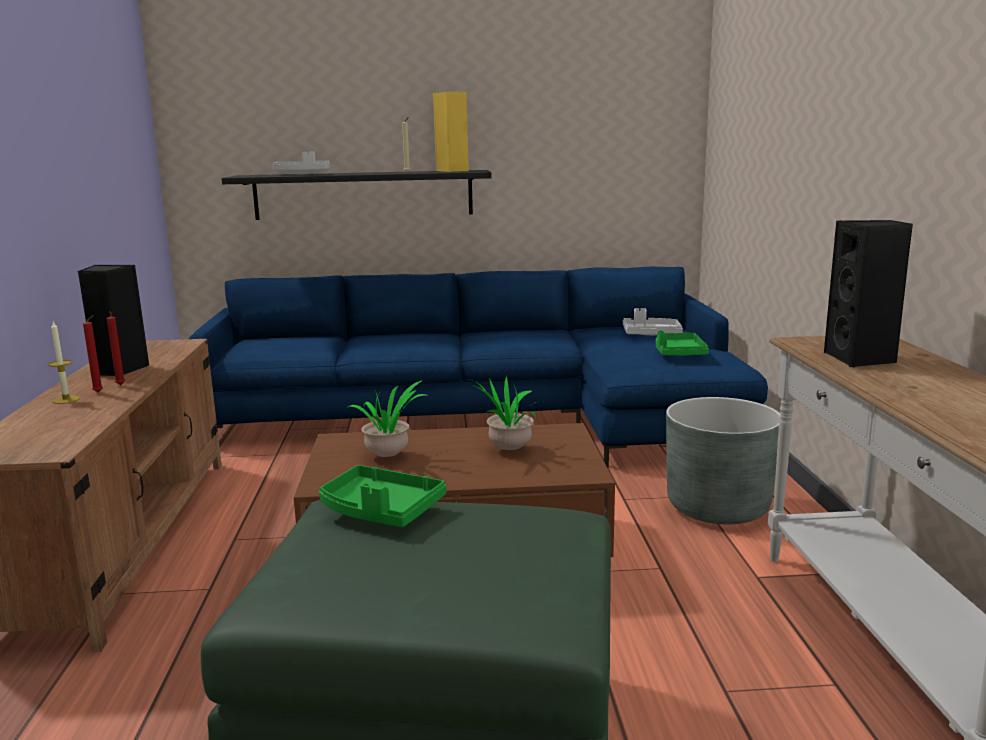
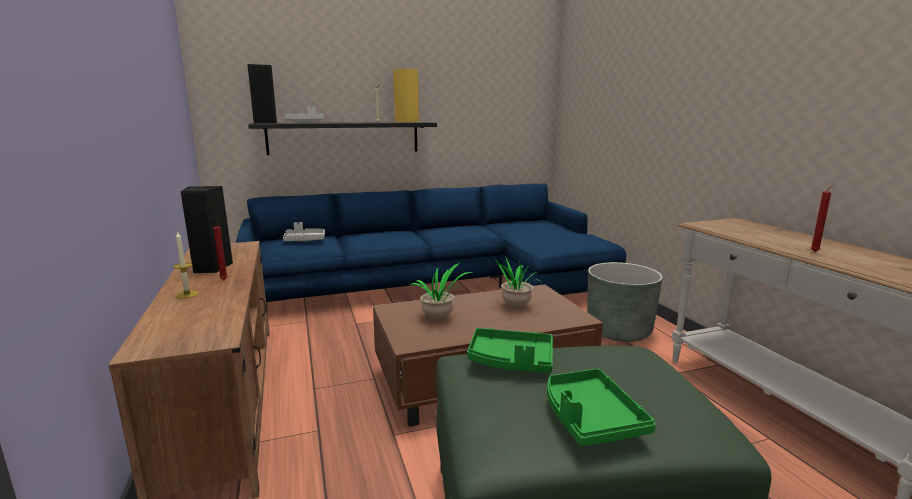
camera: 15 degrees left, 0 degrees up
(99, 392) = (211, 286): red candle -> red candle (816, 251)
(651, 334) = (539, 225): grey tray -> grey tray (305, 240)
(678, 353) = (567, 236): green tray -> green tray (590, 418)
(861, 359) = (752, 233): black speaker -> black speaker (265, 123)

